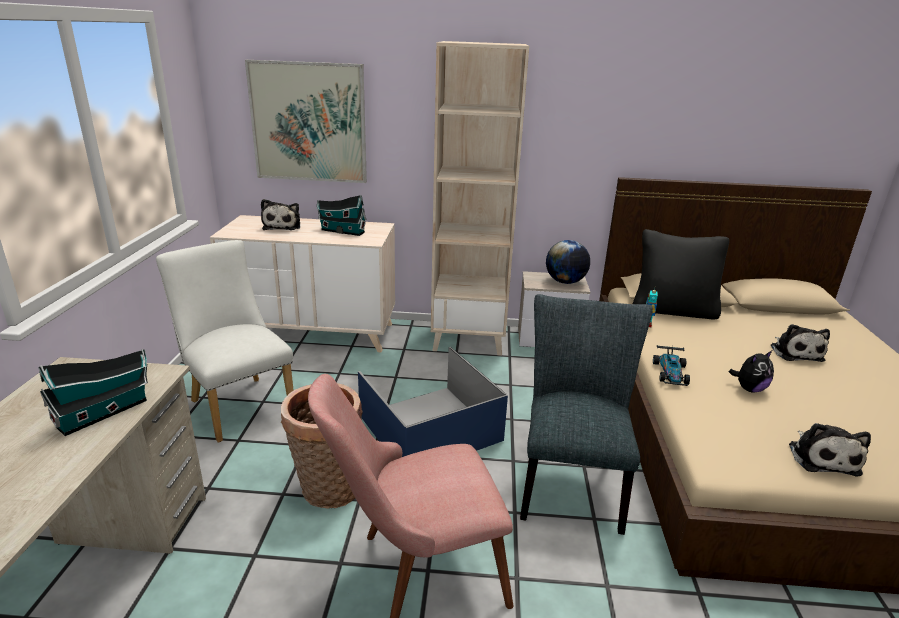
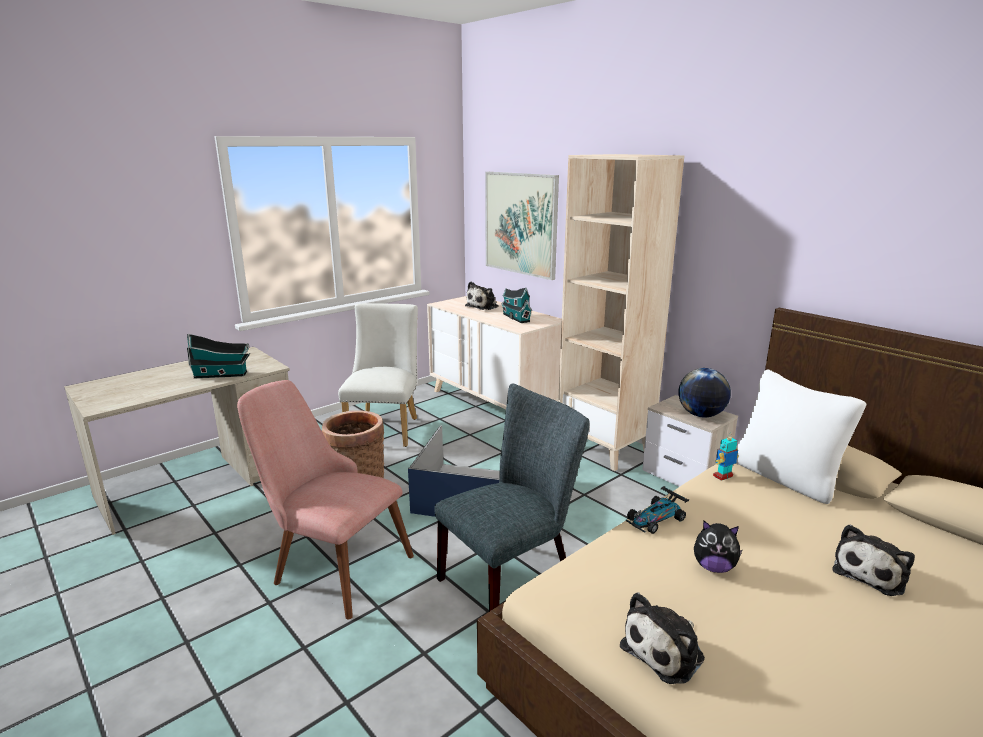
camera: 45 degrees right, 5 degrees down
(673, 310) = (785, 477): black pillow -> white pillow

